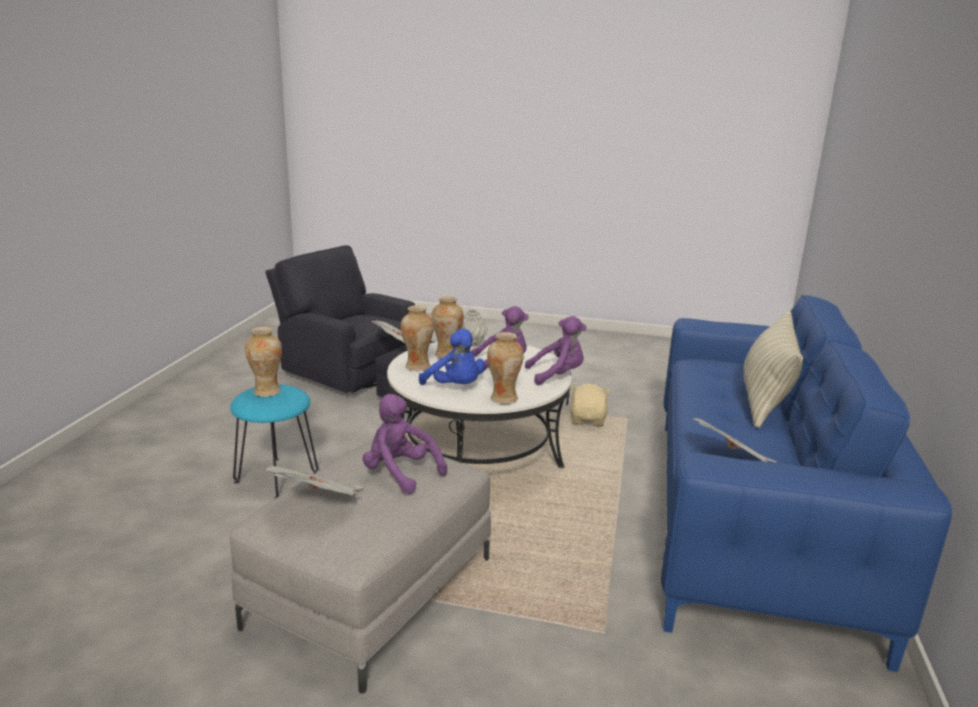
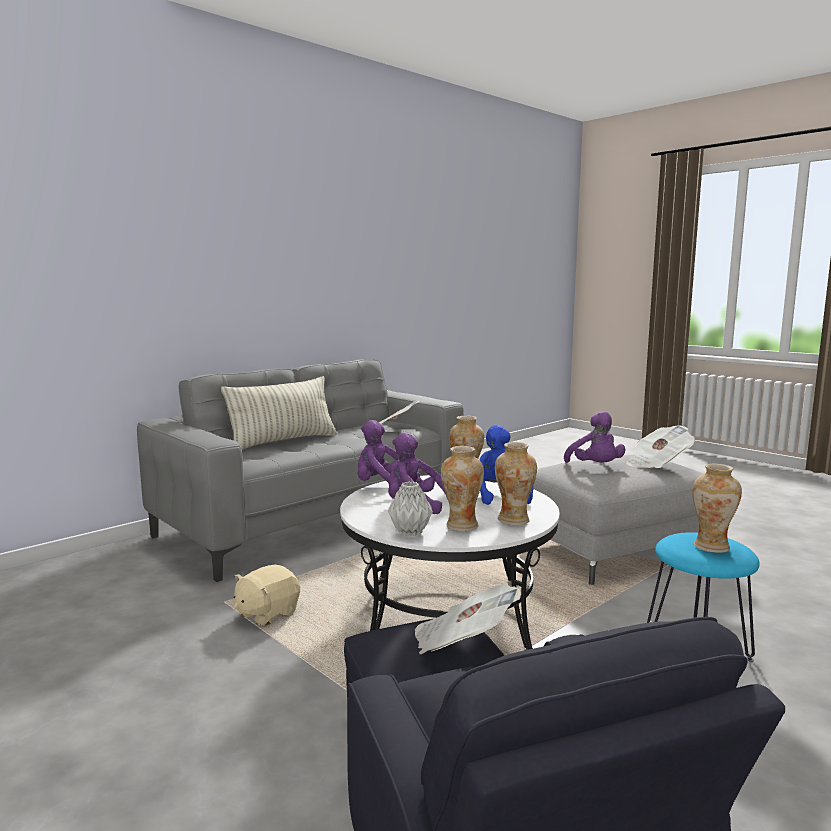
camera: 145 degrees left, 10 degrees down
(754, 521) = (315, 518): blue sofa -> grey sofa

